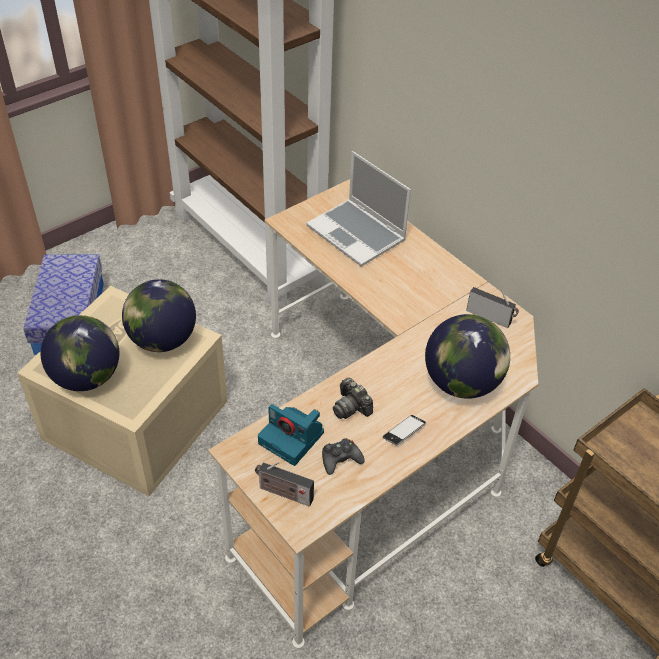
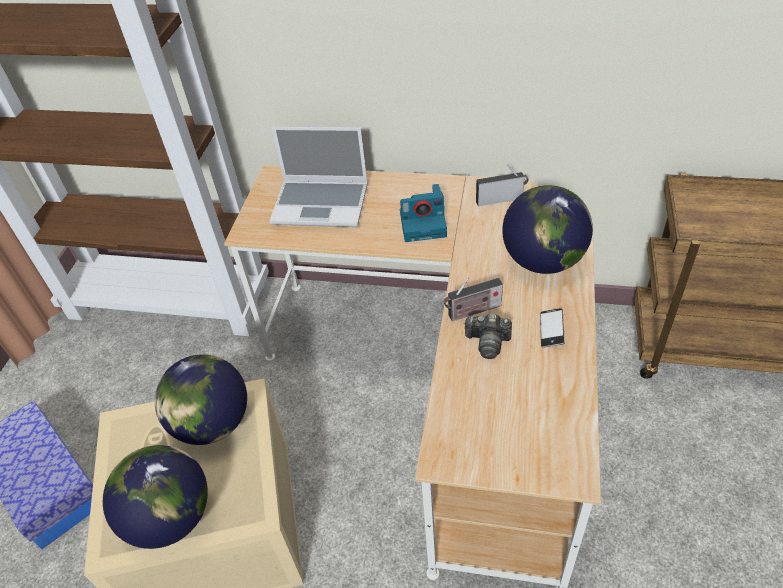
camera: 35 degrees left, 0 degrees up
(283, 493) = (525, 460): radio -> radio (472, 312)
(292, 438) = (474, 406): camera -> camera (424, 224)
(340, 459) = (533, 391): black game controller -> none

